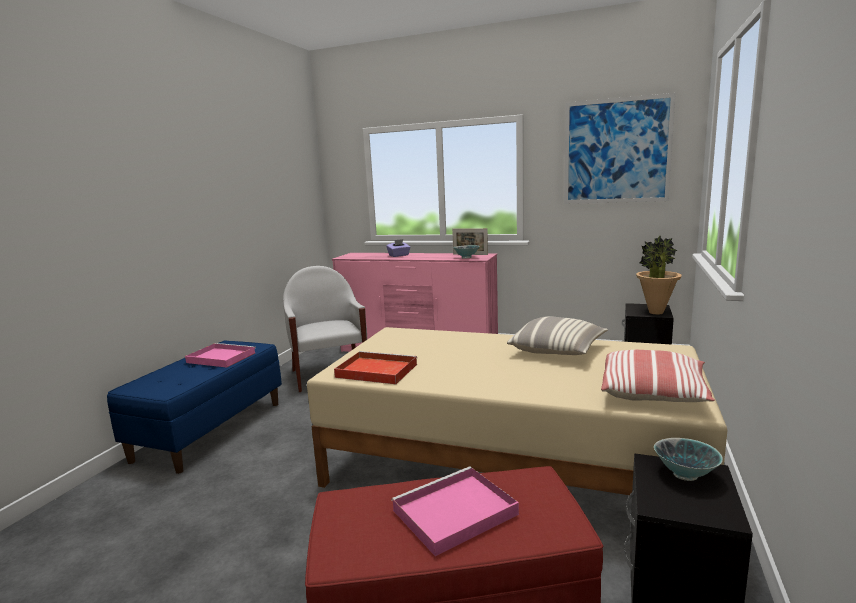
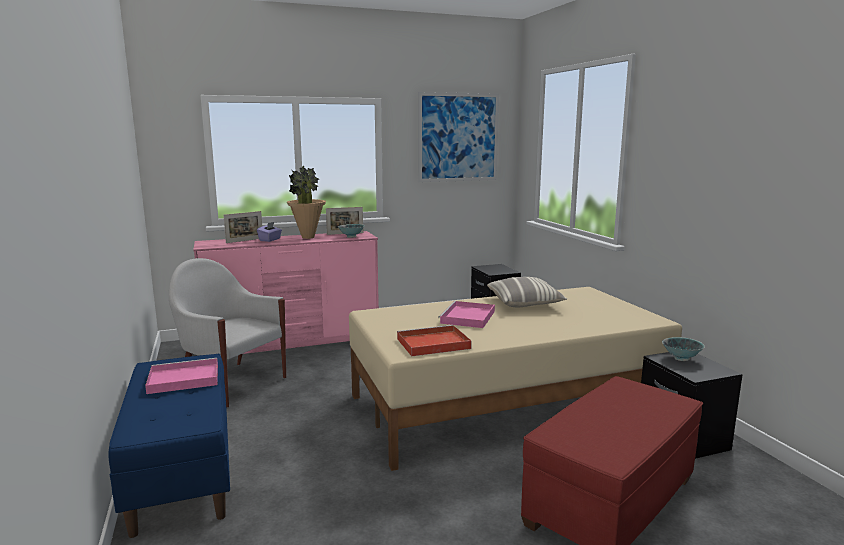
camera: 40 degrees left, 0 degrees up
(380, 255) = (244, 240): none -> picture frame
(453, 513) = (619, 415): pink tray -> pink tray (468, 317)
(653, 393) = (626, 316): pillow -> none
(656, 312) = (504, 270): potted plant -> potted plant (308, 237)

